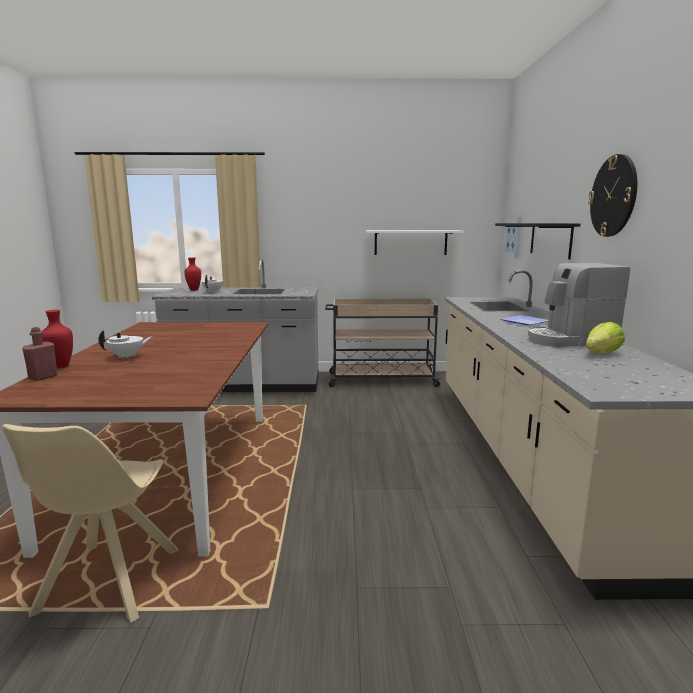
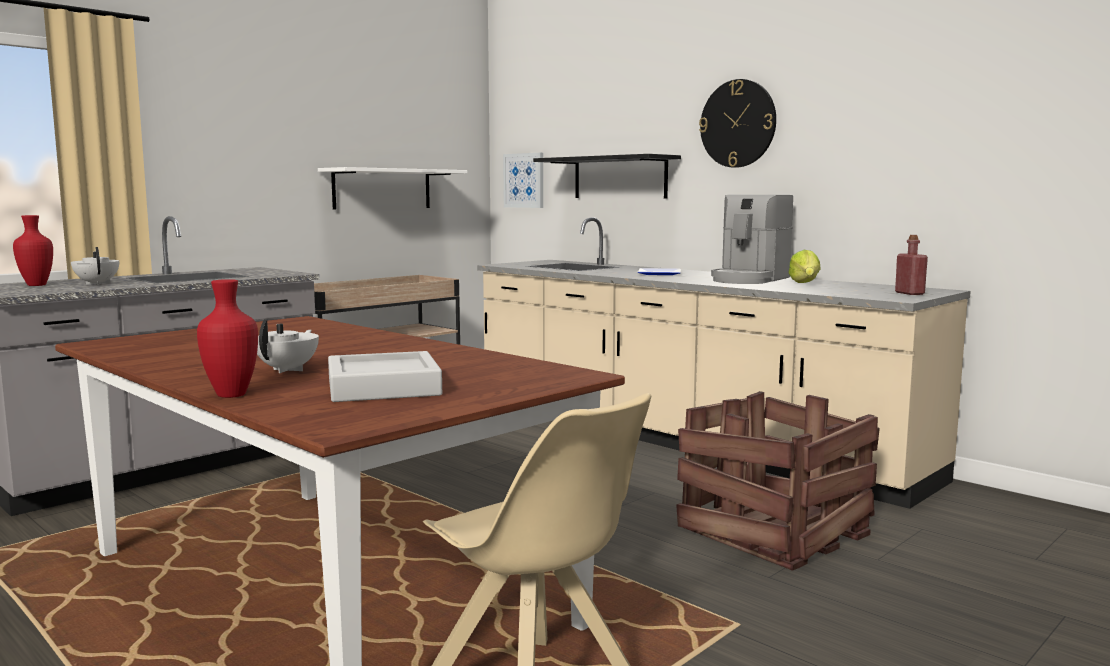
camera: 45 degrees left, 5 degrees down
(43, 377) = (272, 406): red bottle -> red bottle (909, 293)
(105, 378) = (383, 387): none -> grey tray
(438, 556) = (775, 530): none -> crate

